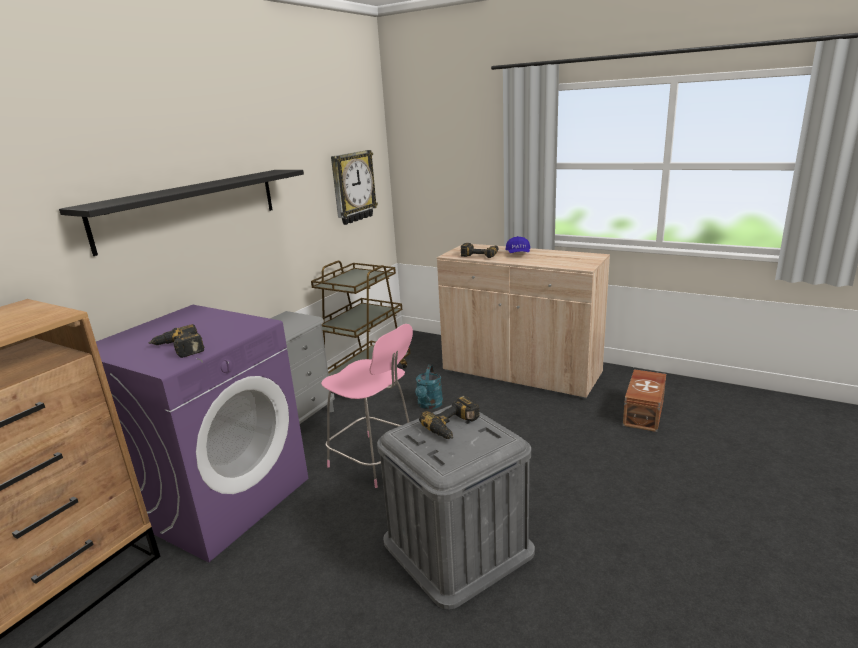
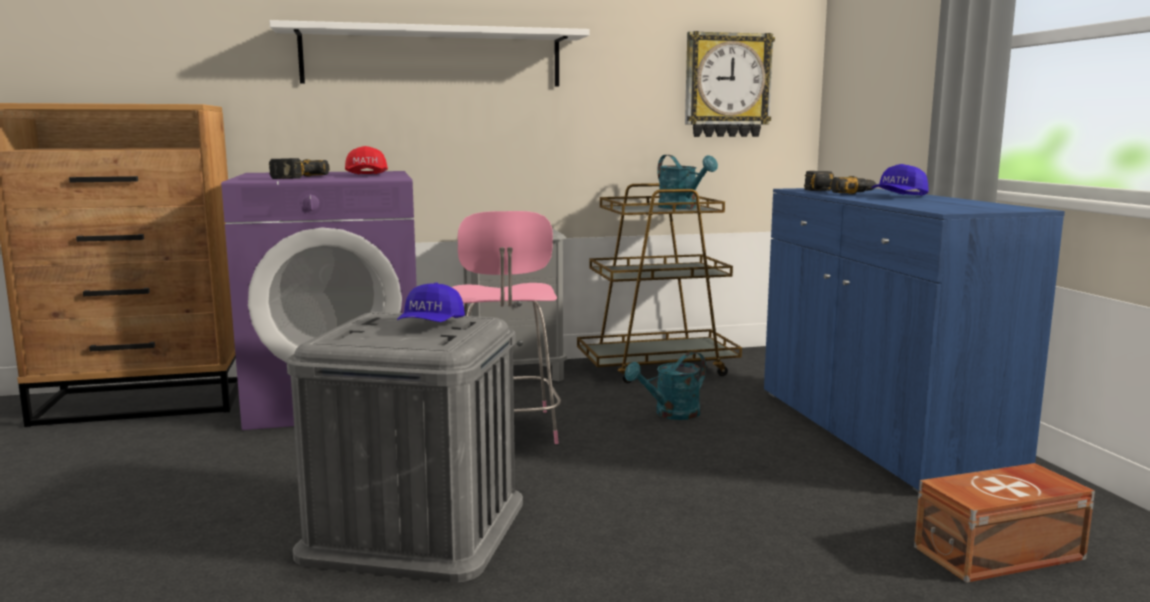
camera: 45 degrees right, 10 degrees down
(191, 208) = (433, 57): black shelf -> white shelf
(217, 324) = (366, 175): none -> red cap
(365, 275) = (682, 208): none -> turquoise watering can
(454, 426) = (431, 325): power drill -> blue cap
(520, 372) = (878, 432): beige cabinet -> blue cabinet

